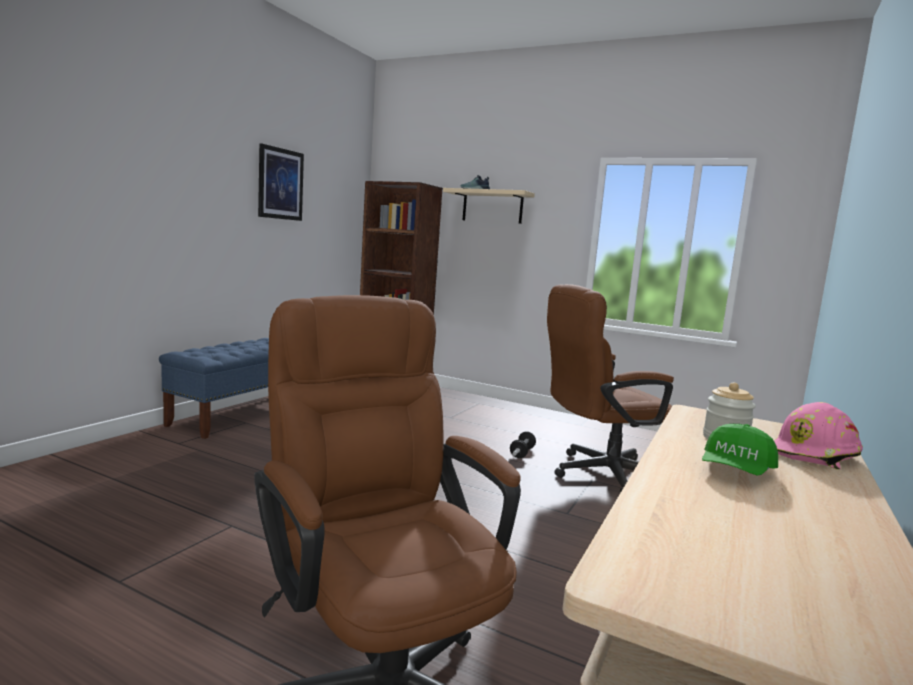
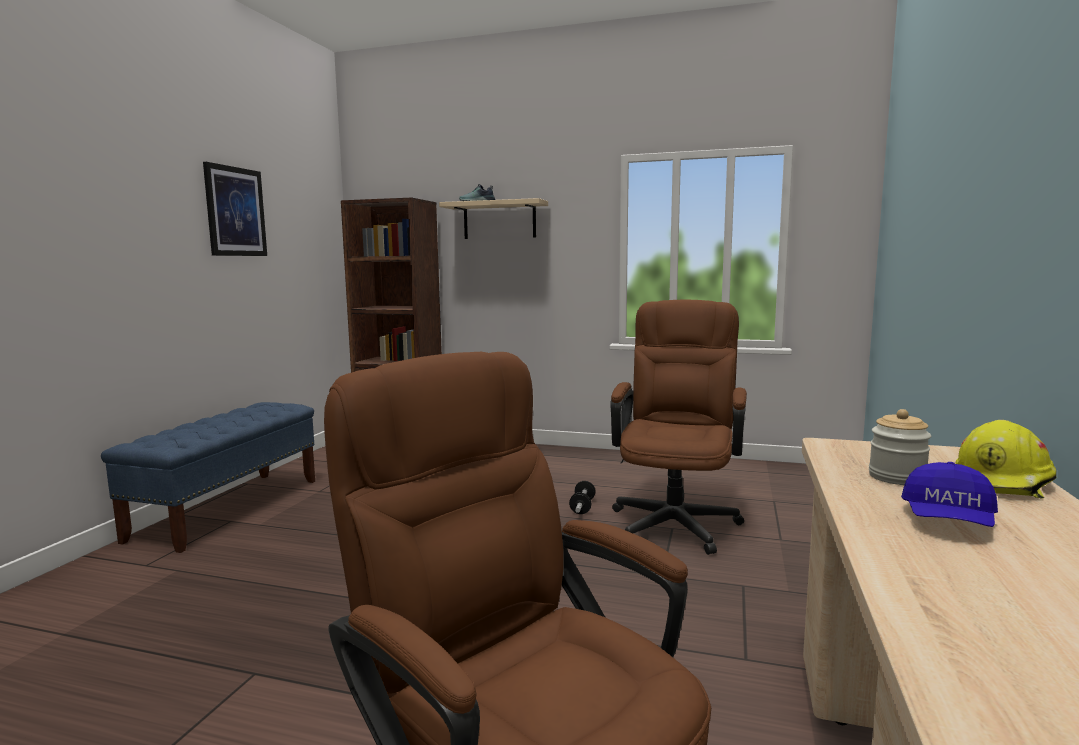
camera: 10 degrees left, 0 degrees up
(598, 474) = (676, 519): brown office chair -> brown office chair turned 135 degrees clockwise
(736, 471) = (948, 521): green cap -> blue cap
(815, 455) = (1002, 483): pink hard hat -> yellow hard hat

